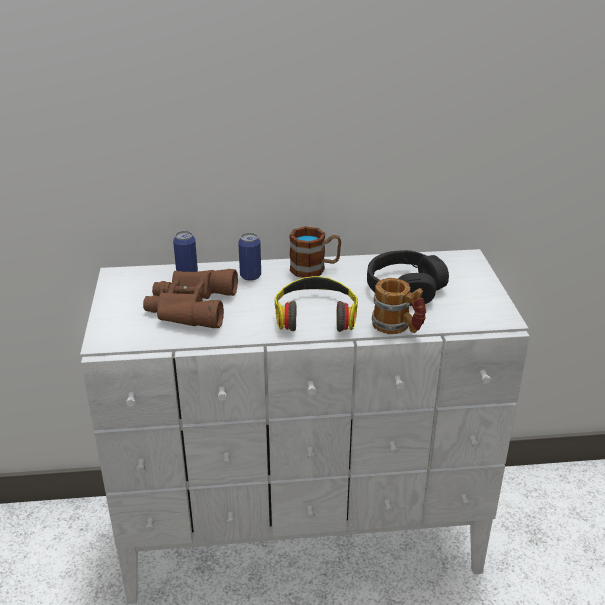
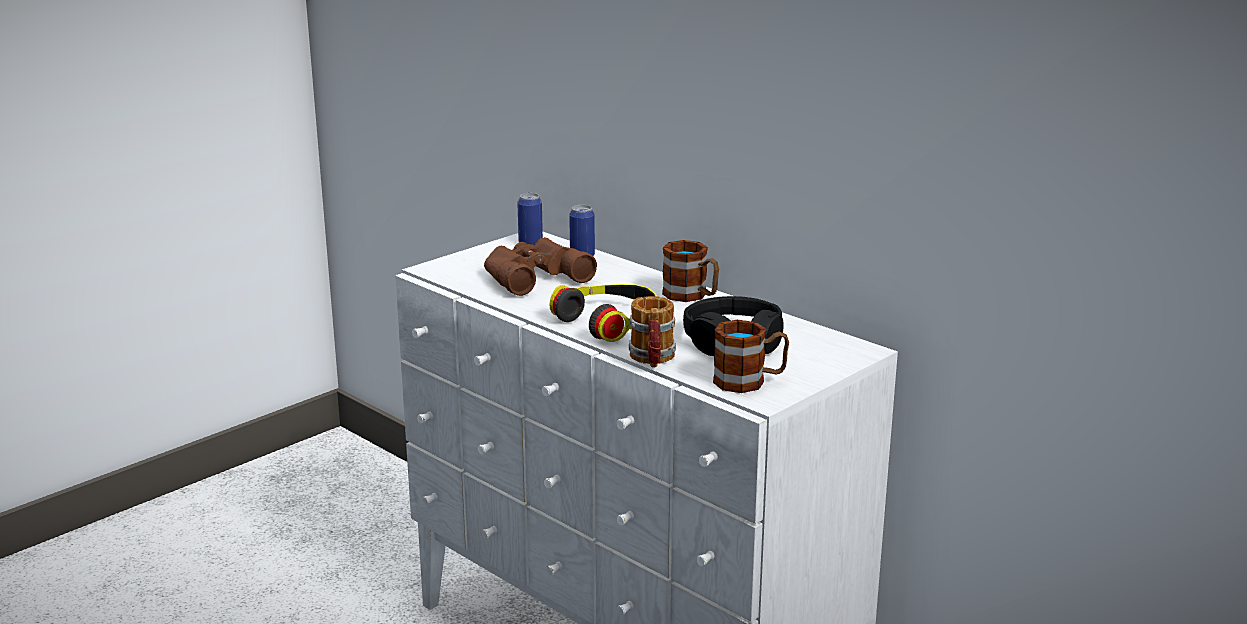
camera: 50 degrees right, 10 degrees down
(250, 276) = (626, 278): can -> can (530, 243)
(472, 310) = (750, 381): none -> mug

